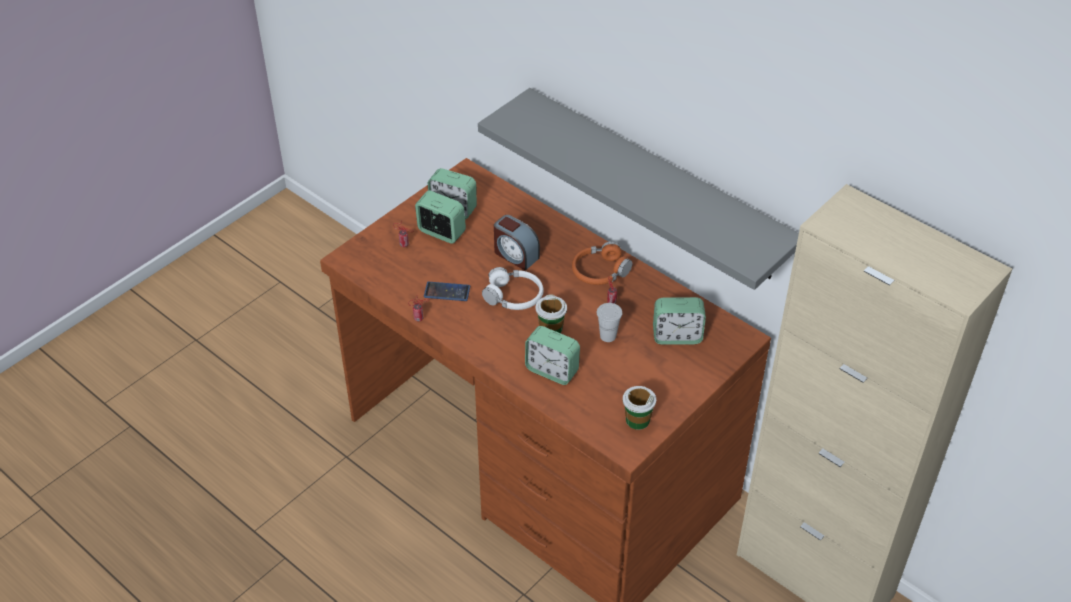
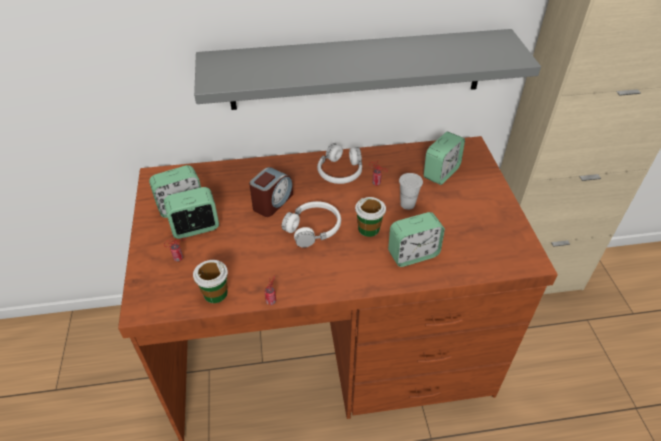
camera: 50 degrees left, 0 degrees up
(447, 292) = (263, 264): phone -> none
(515, 255) = (272, 202): alarm clock -> alarm clock turned 45 degrees counterclockwise
(600, 271) = (340, 171): orange headphones -> white headphones
(637, 420) = (506, 238): cup -> cup (215, 293)

